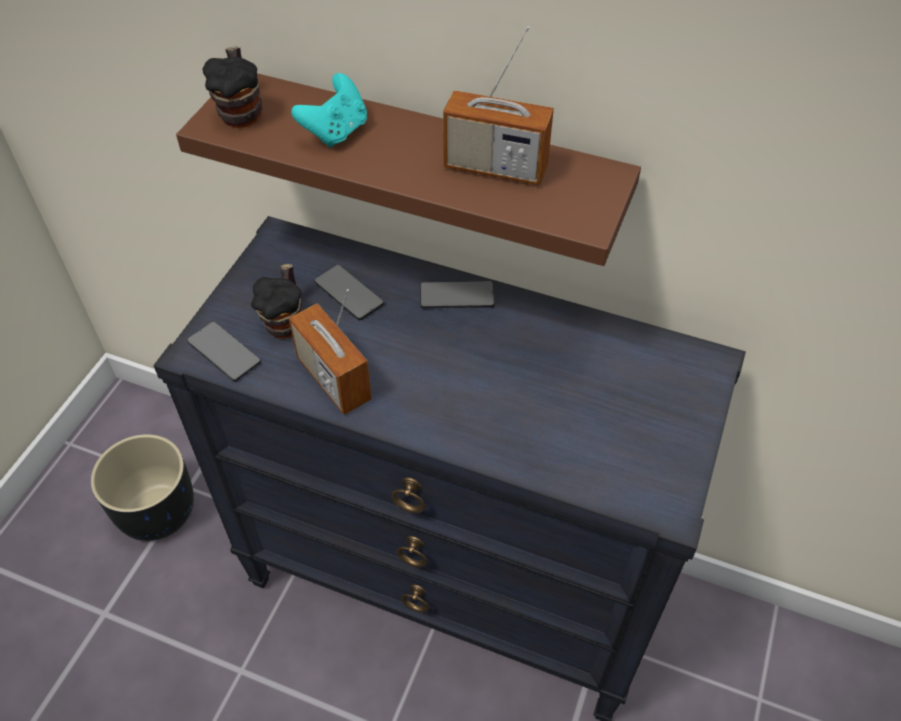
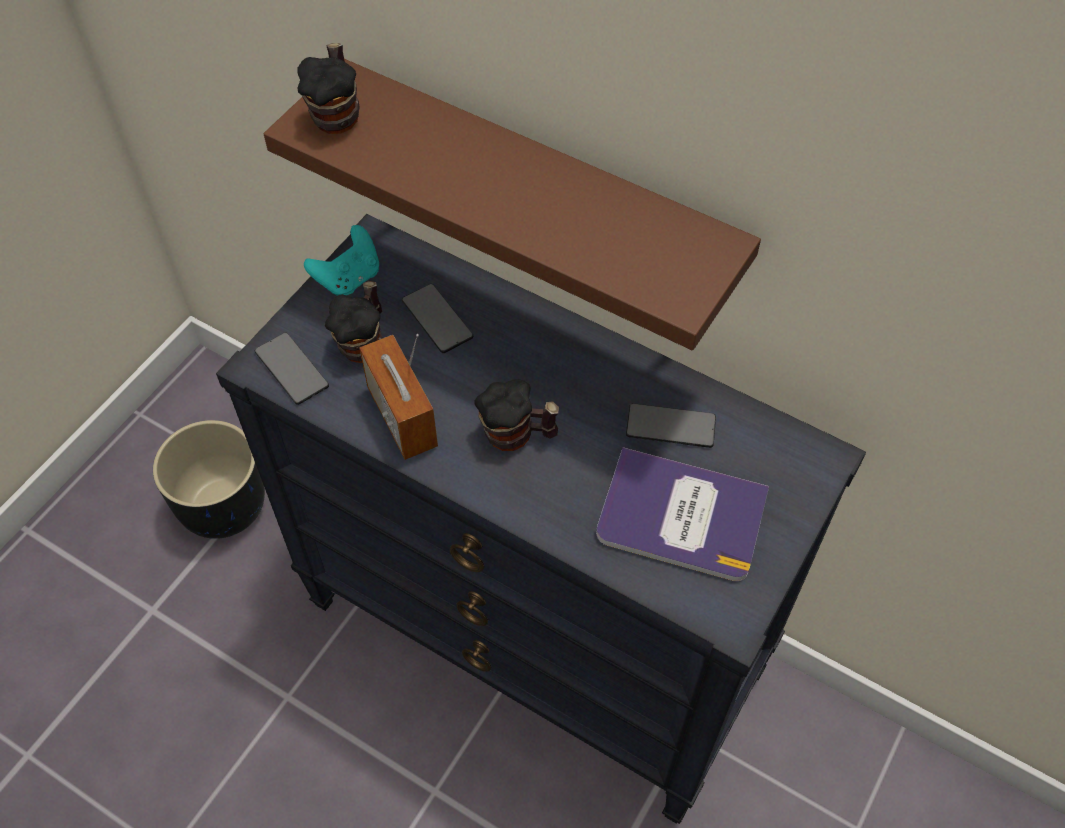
camera: 10 degrees right, 5 degrees up
(336, 132) = (434, 152): turquoise game controller -> turquoise game controller (349, 279)
(440, 380) = (516, 435): none -> mug
(457, 296) = (555, 339): phone -> phone (670, 427)
(495, 167) = (598, 219): radio -> none
(602, 427) = (681, 516): none -> book

